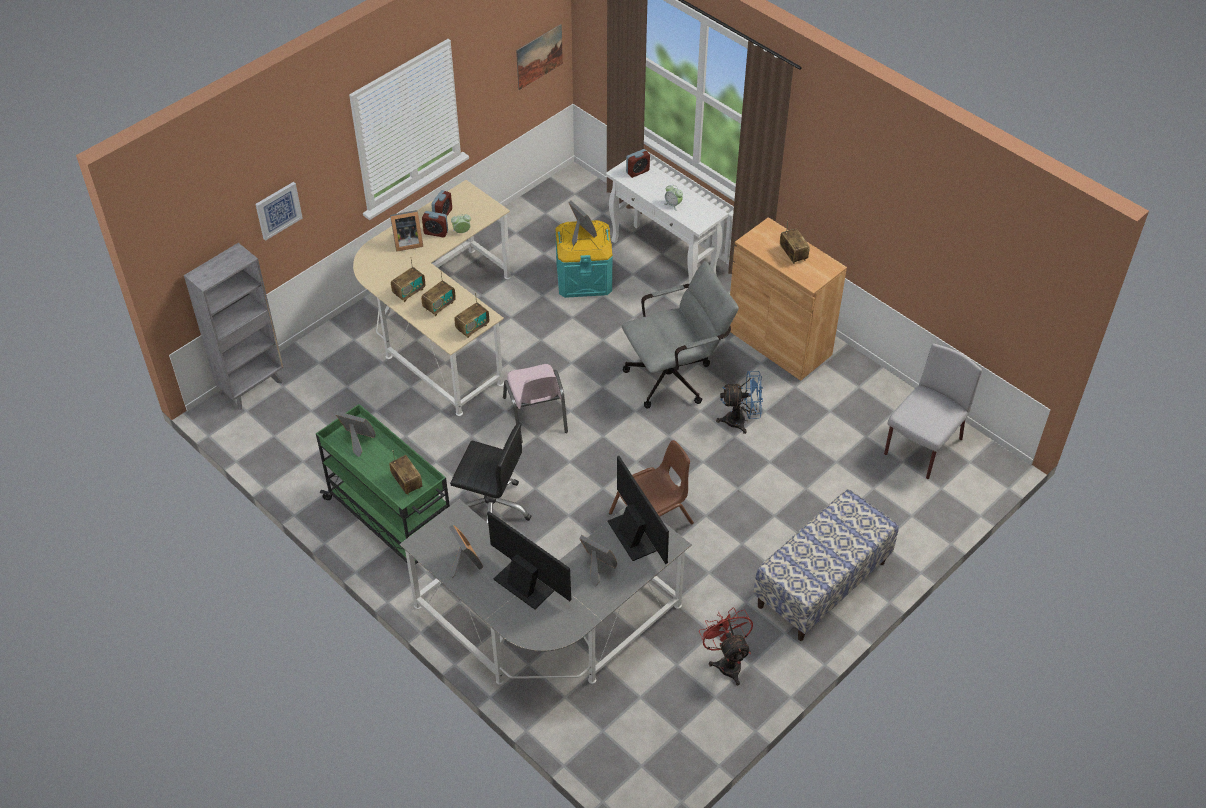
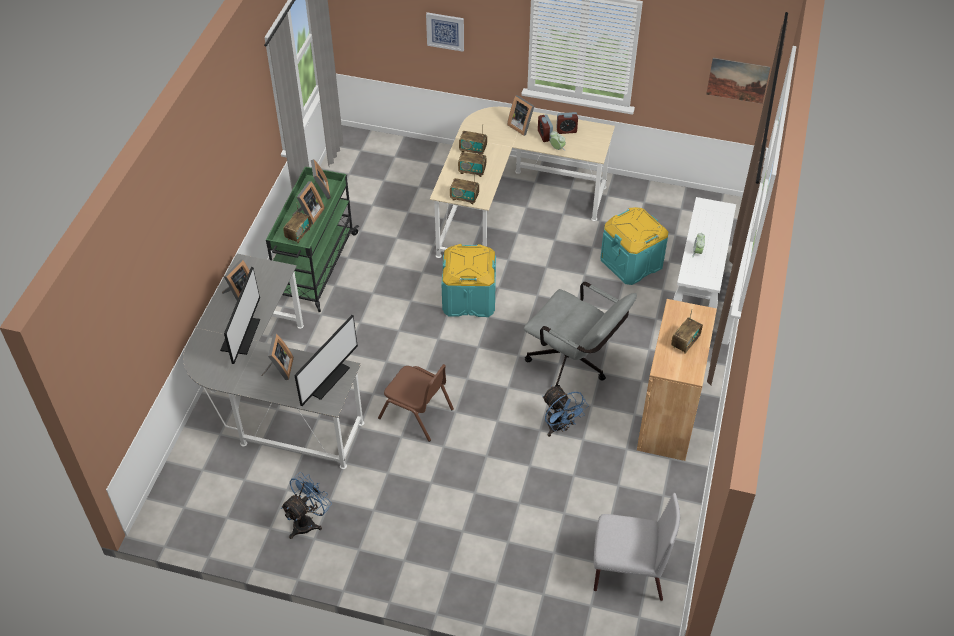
camera: 60 degrees right, 0 degrees up
(253, 386) = (383, 143): grey bookcase -> none
(492, 508) = (363, 315): black office chair -> none
(535, 415) = (469, 298): pink chair -> turquoise storage box
(580, 234) = (636, 222): picture frame -> picture frame (309, 215)
(637, 171) = (715, 214): alarm clock -> none
(727, 662) = (308, 521): red fan -> blue fan
(821, 584) = (424, 556): bench -> none

